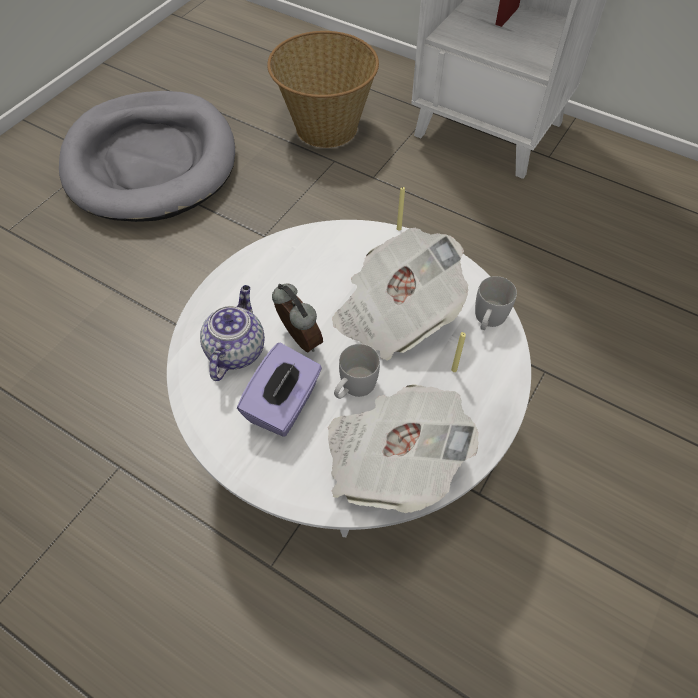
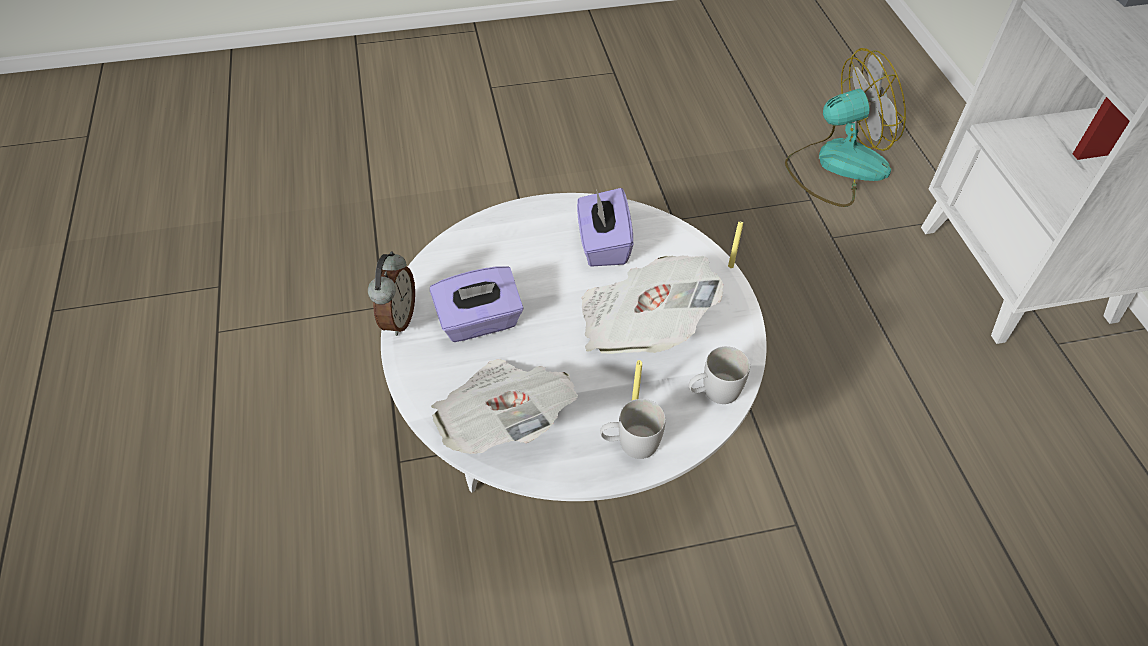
camera: 45 degrees right, 5 degrees down
(151, 161) = (649, 100): grey dog bed -> none
(235, 350) = (493, 259): teapot -> none
(298, 340) = (544, 287): alarm clock -> alarm clock (397, 319)
(300, 277) = (602, 244): none -> purple tissue box
(325, 128) = (836, 165): basket -> fan
(353, 388) = (541, 351): white mug -> white mug (630, 443)

